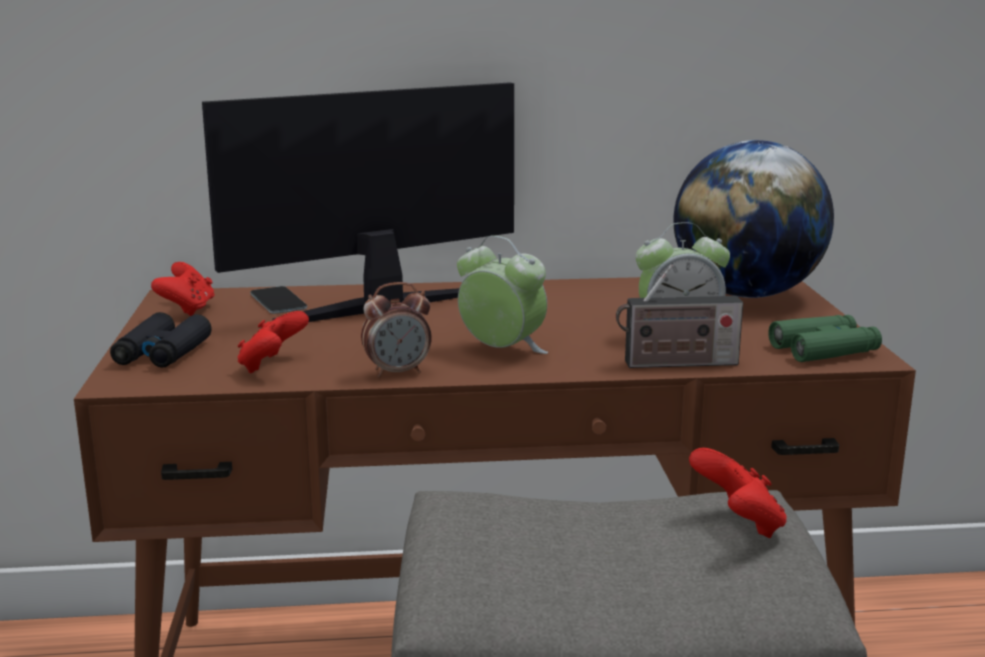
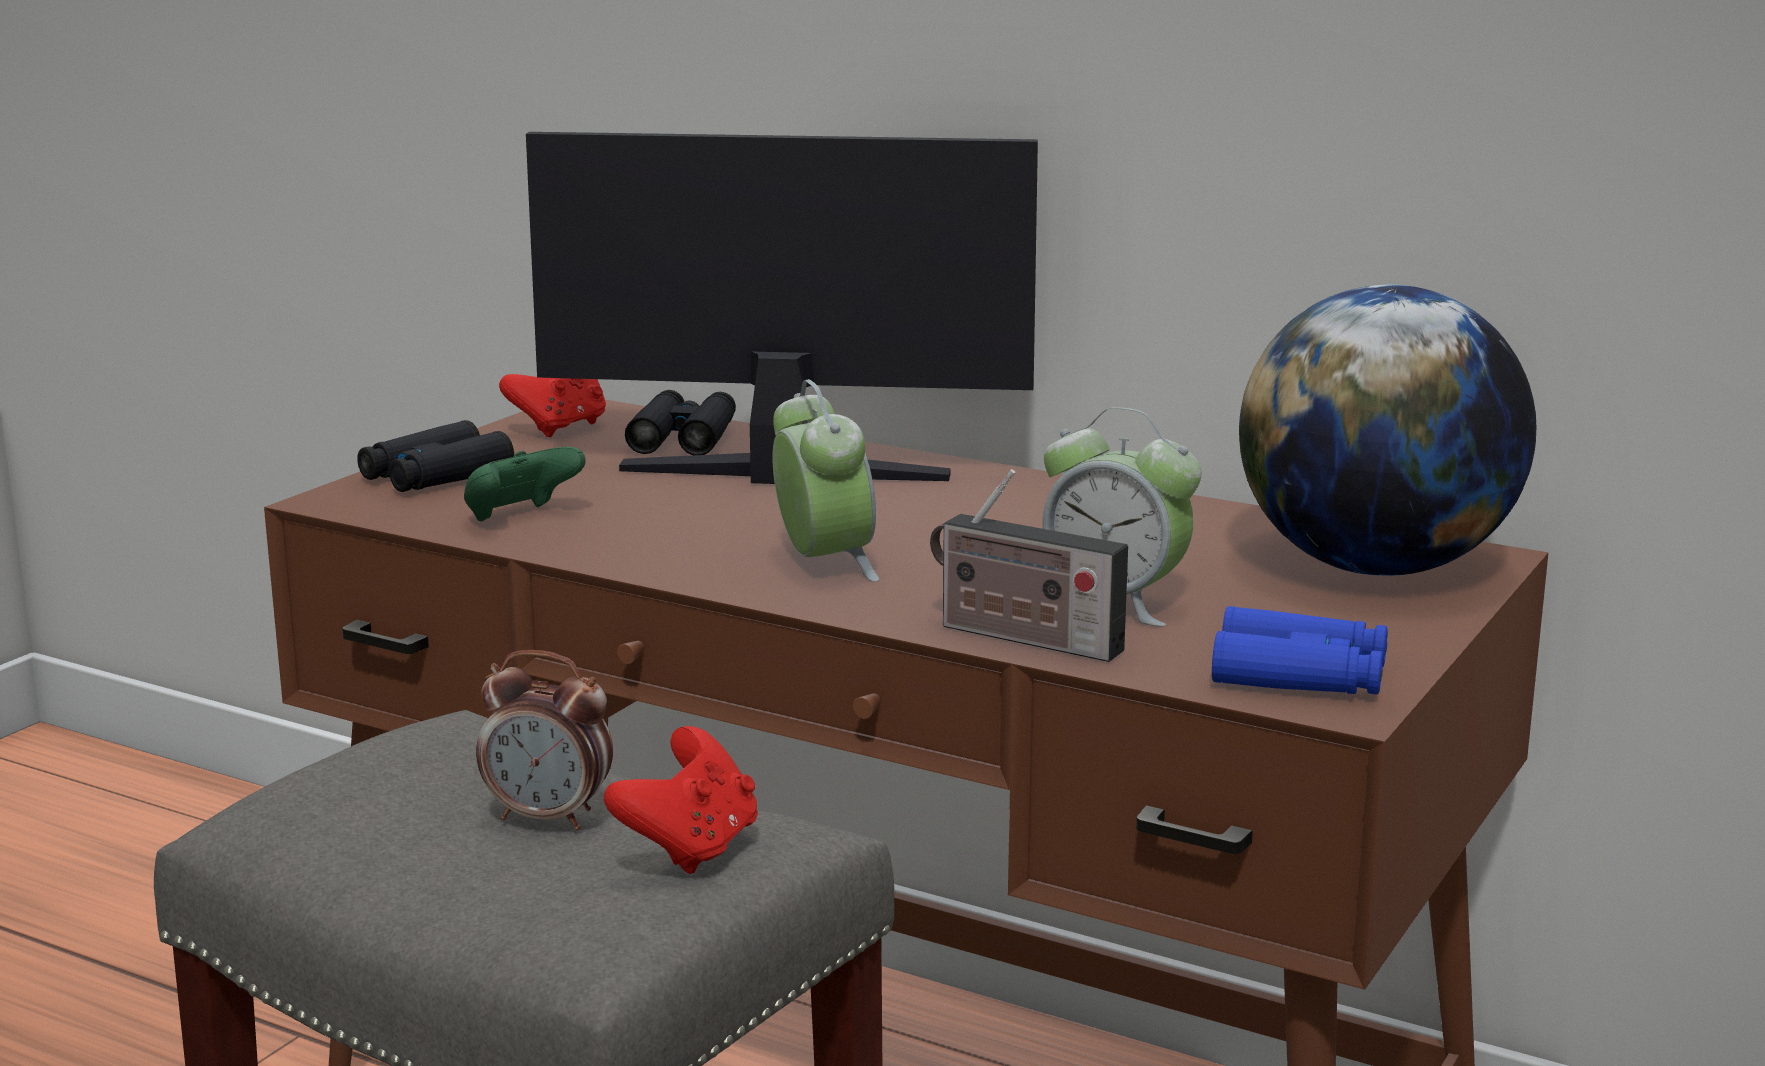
camera: 35 degrees right, 0 degrees up
(272, 366) = (520, 518): red game controller -> green game controller
(278, 301) = (683, 438): phone -> black binoculars
(398, 372) = (641, 560): alarm clock -> alarm clock (549, 818)
(824, 349) = (1300, 675): green binoculars -> blue binoculars

